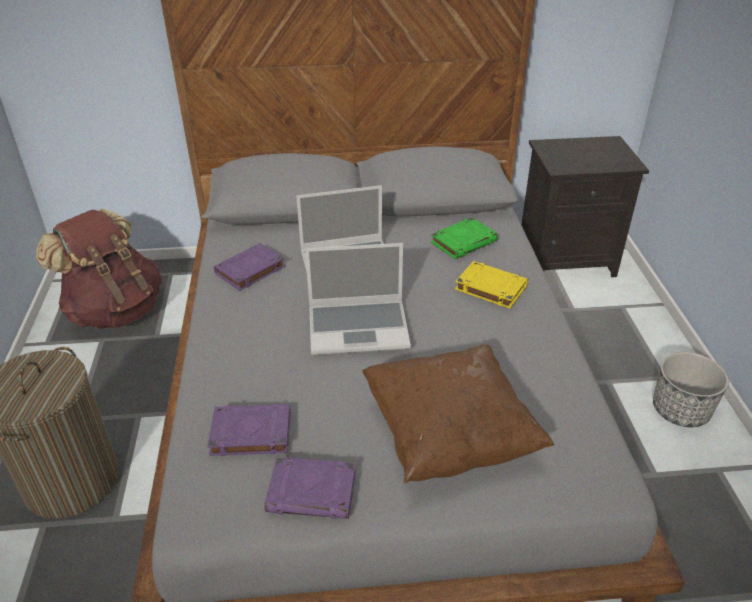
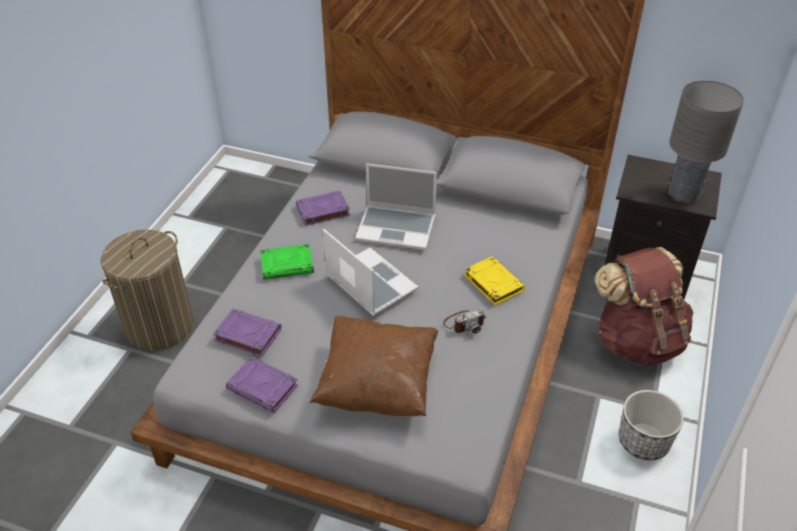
camera: 25 degrees right, 5 degrees up
(115, 310) = (246, 205): brown backpack -> brown backpack (637, 340)
(359, 327) = (369, 283): laptop -> laptop turned 150 degrees counterclockwise
(464, 242) = (503, 236): green book -> green book (288, 265)
(493, 336) = (464, 323): none -> camera
(606, 159) = (684, 194): none -> grey table lamp

